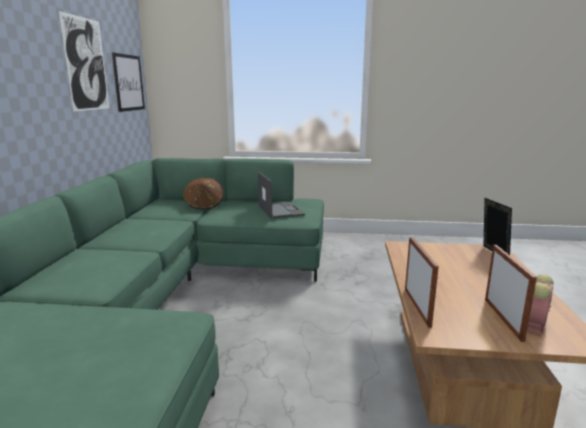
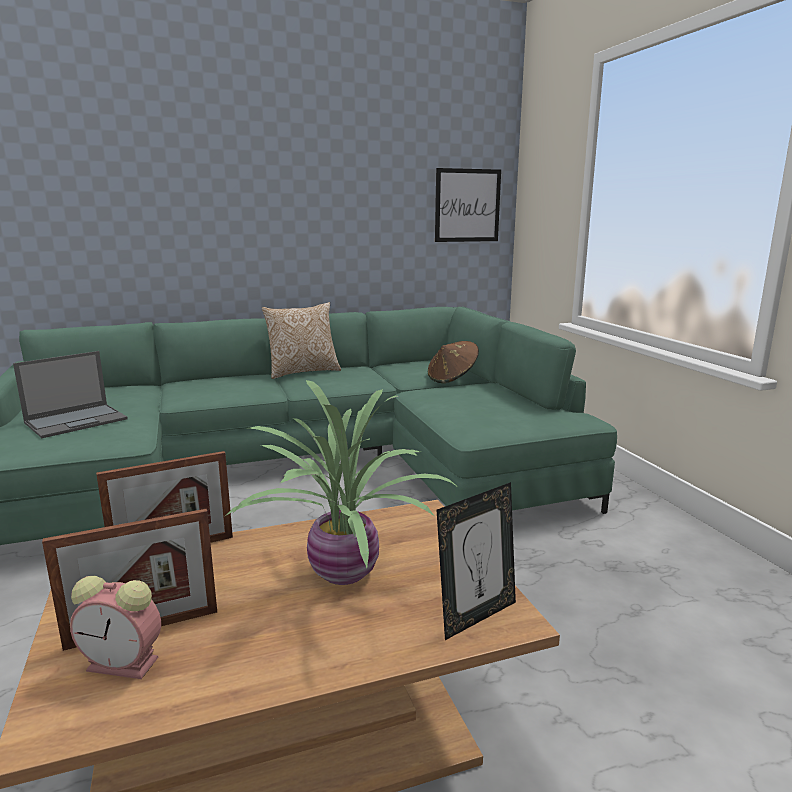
camera: 65 degrees right, 0 degrees up
(86, 64) = (380, 185): picture -> none
(103, 236) = (303, 372): none -> pillow
(280, 210) = (489, 412): laptop -> laptop (77, 420)
(456, 270) = (342, 575): none -> potted plant

